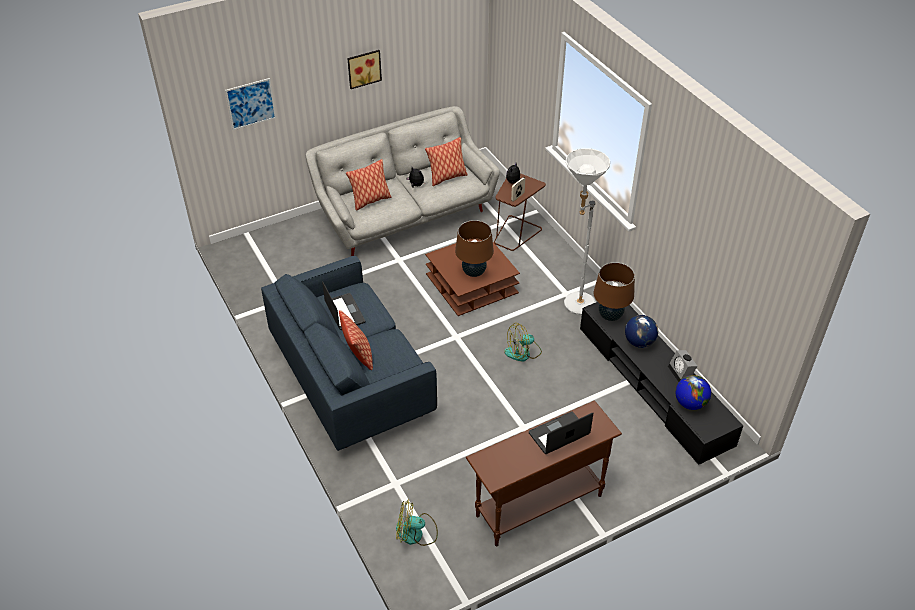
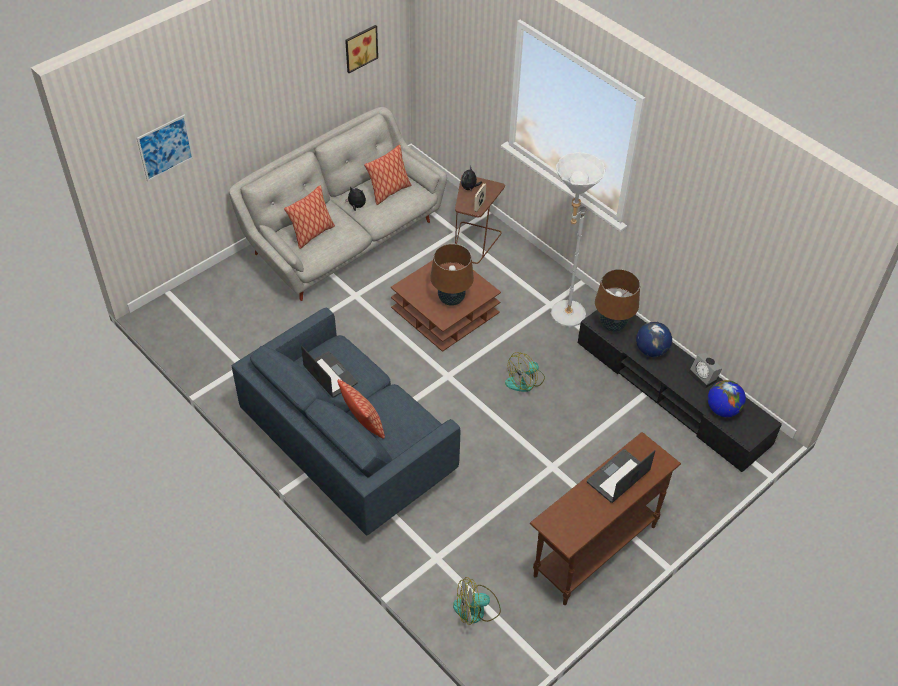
camera: 15 degrees left, 5 degrees up
(363, 68) = (283, 83): picture -> picture (360, 47)

